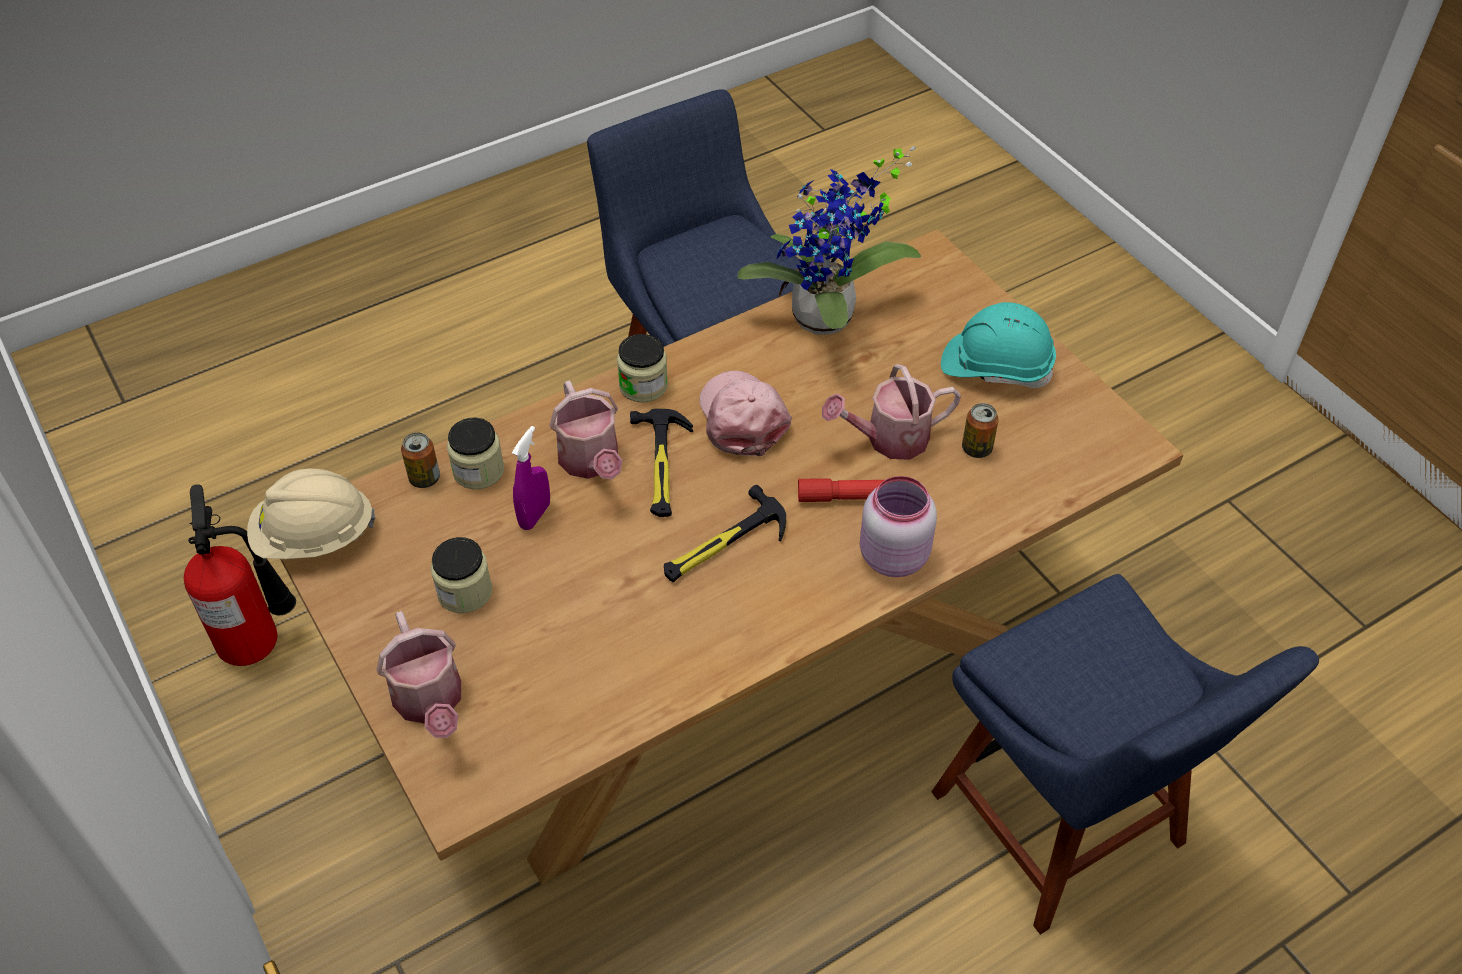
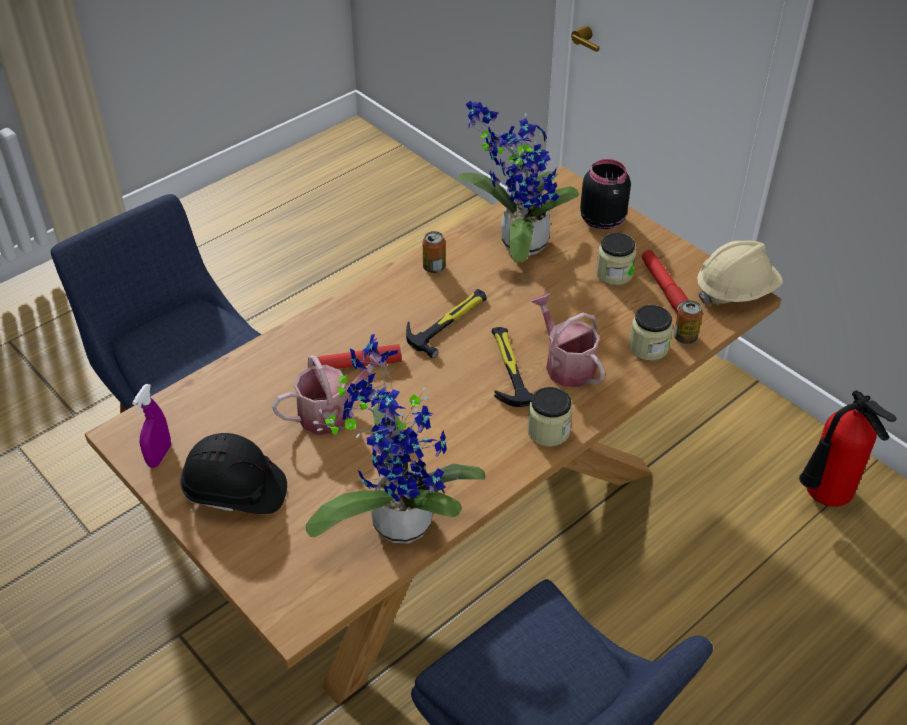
camera: 170 degrees right, 5 degrees down
(407, 559) = (663, 286): none -> red flashlight
(430, 702) = (602, 219): watering can -> black jar
(535, 515) = (591, 323): purple spray bottle -> purple spray bottle (159, 456)
(584, 672) = (517, 243): none -> potted plant
(742, 418) = (456, 414): pink cap -> none
(891, 555) = (326, 329): pink jar -> none
(976, 449) = (259, 414): can -> can (434, 267)
(996, 366) = (235, 492): turquoise hard hat -> black hard hat

